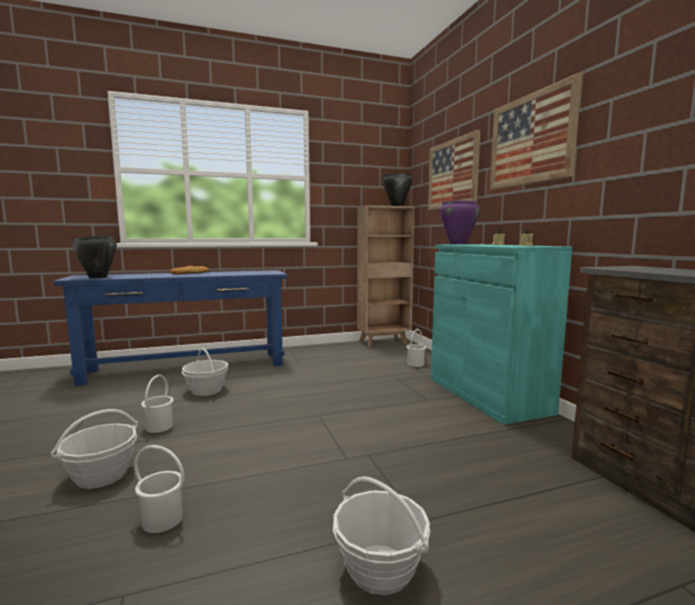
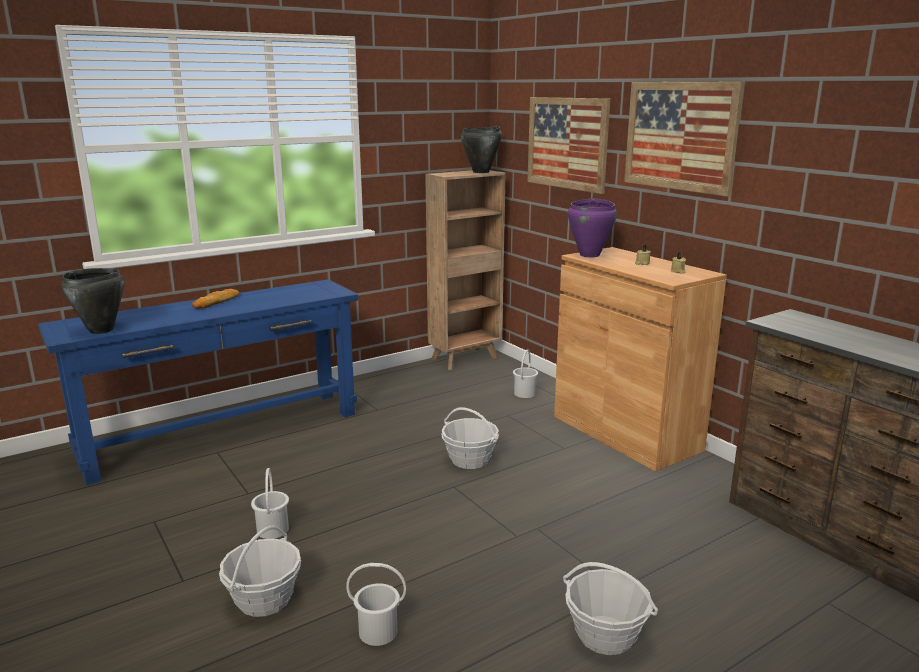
camera: 15 degrees left, 10 degrees up
(206, 390) = (285, 468): basket -> basket (470, 459)
(487, 395) = (625, 433): turquoise cabinet -> brown cabinet

